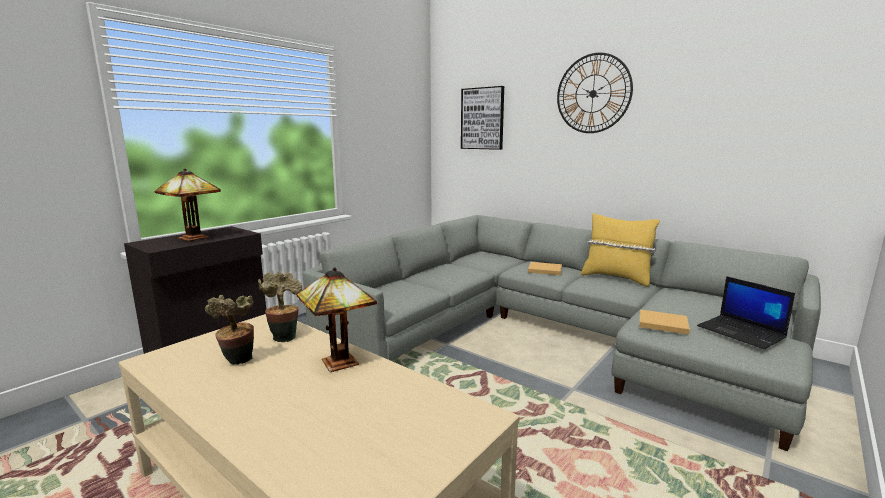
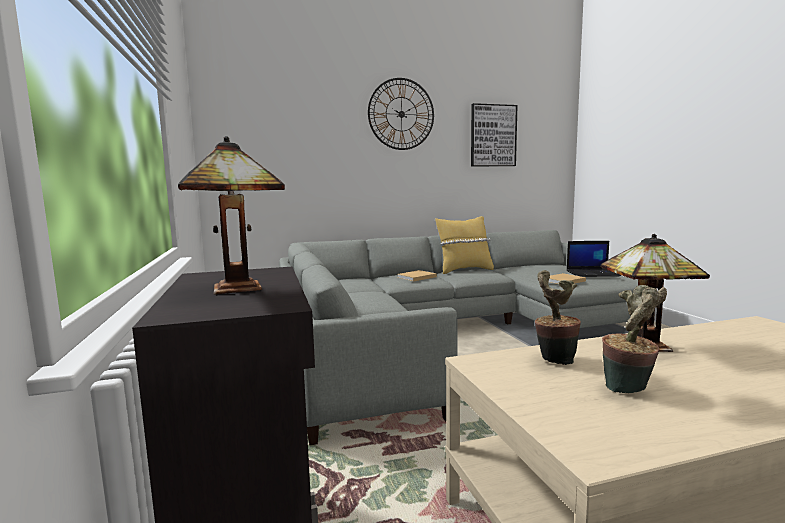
camera: 55 degrees left, 5 degrees down
(482, 118) = (279, 132): picture -> picture (493, 135)

